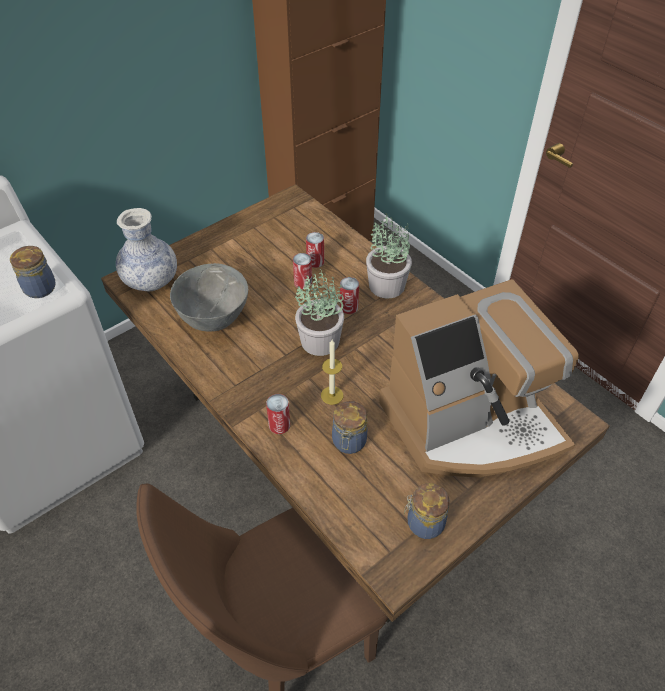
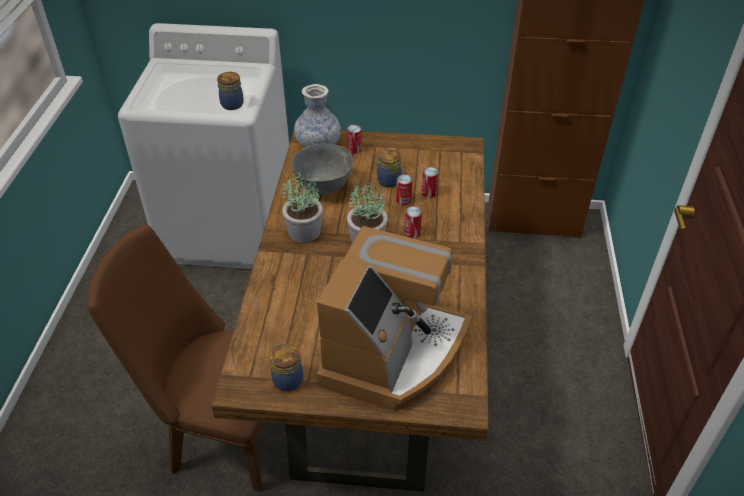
camera: 45 degrees right, 5 degrees down
(279, 425) = (282, 268): can -> can (354, 149)
(332, 395) = (332, 274): candle -> none
(348, 442) = (306, 305): jar -> jar (387, 181)
(386, 285) = (455, 236): potted plant -> potted plant (304, 231)
(471, 423) = (393, 352): coffee machine -> coffee machine turned 90 degrees counterclockwise

